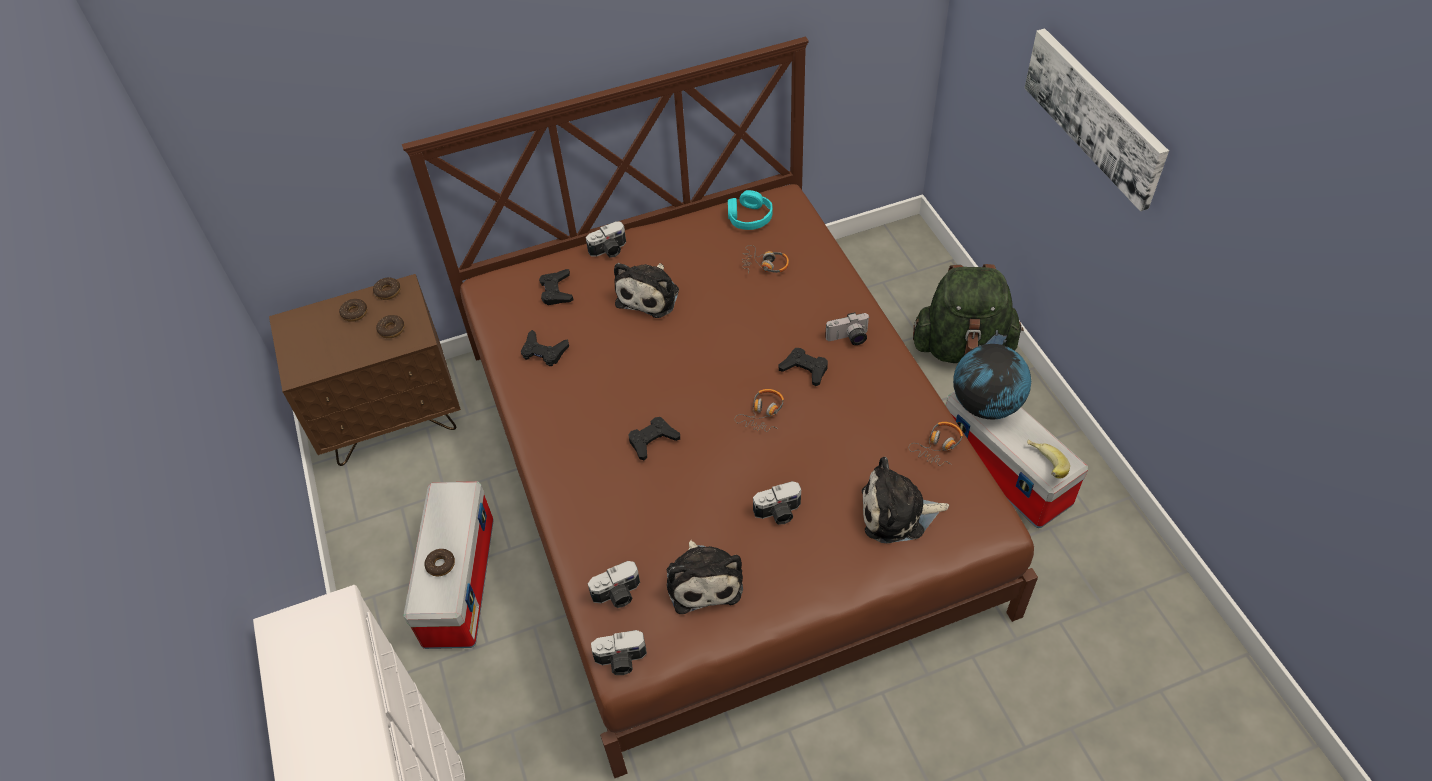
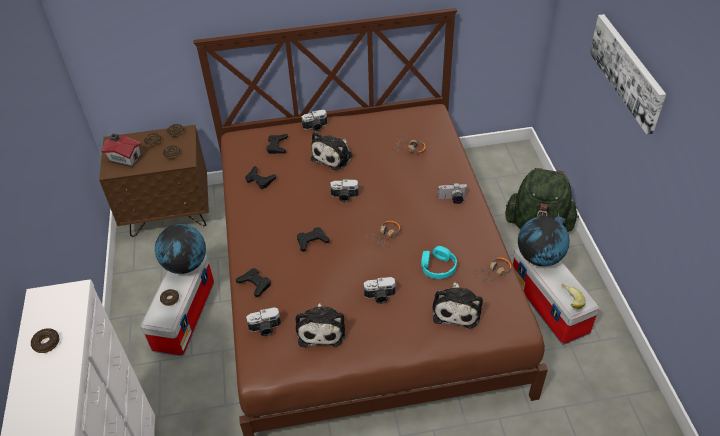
camera: 10 degrees right, 5 degrees down
(315, 346) = (125, 157): none -> toy house
(315, 705) = (46, 343): none -> donut
(451, 504) = (186, 265): none -> globe
(621, 661) = (257, 368): camera -> camera (344, 196)
(749, 217) = (408, 119): turquoise headphones -> turquoise headphones (438, 267)
(804, 369) = (419, 213): black game controller -> black game controller (255, 284)
(897, 513) = (456, 309): plush toy -> plush toy turned 90 degrees counterclockwise

